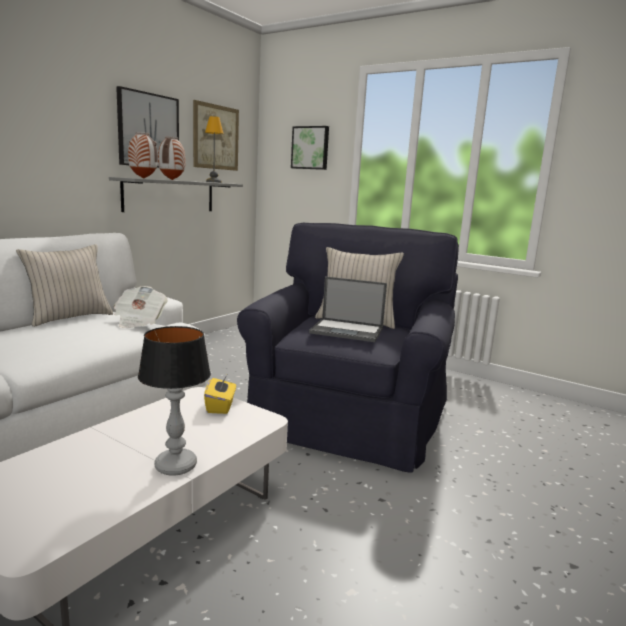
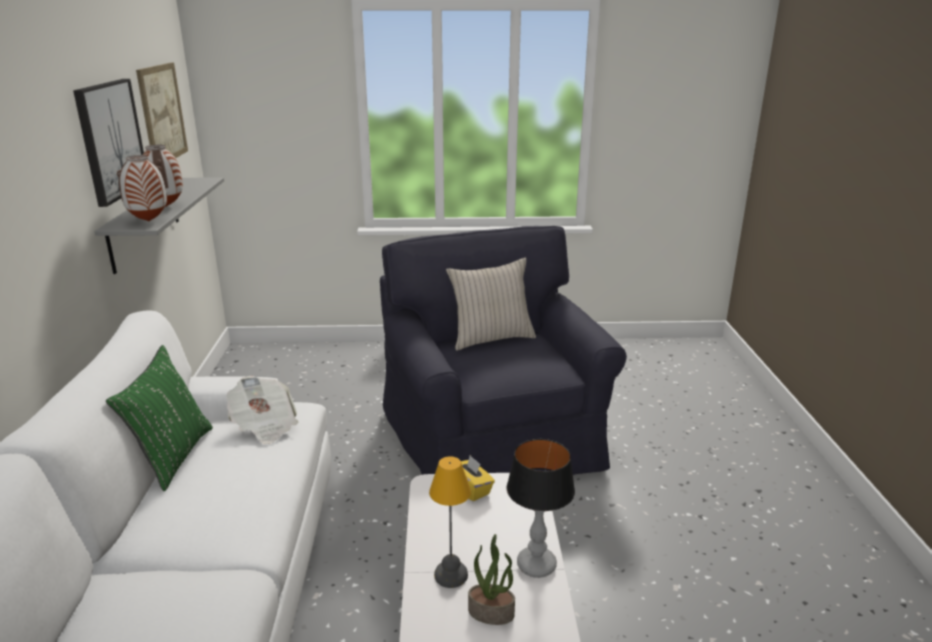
camera: 35 degrees left, 10 degrees up
(69, 318) = (172, 457): beige pillow -> green pillow
(90, 474) = (492, 612): none -> potted plant
(213, 182) = (189, 185): table lamp -> table lamp (450, 576)
(310, 148) = (289, 106): picture -> none
(348, 331) = (512, 358): laptop -> none

